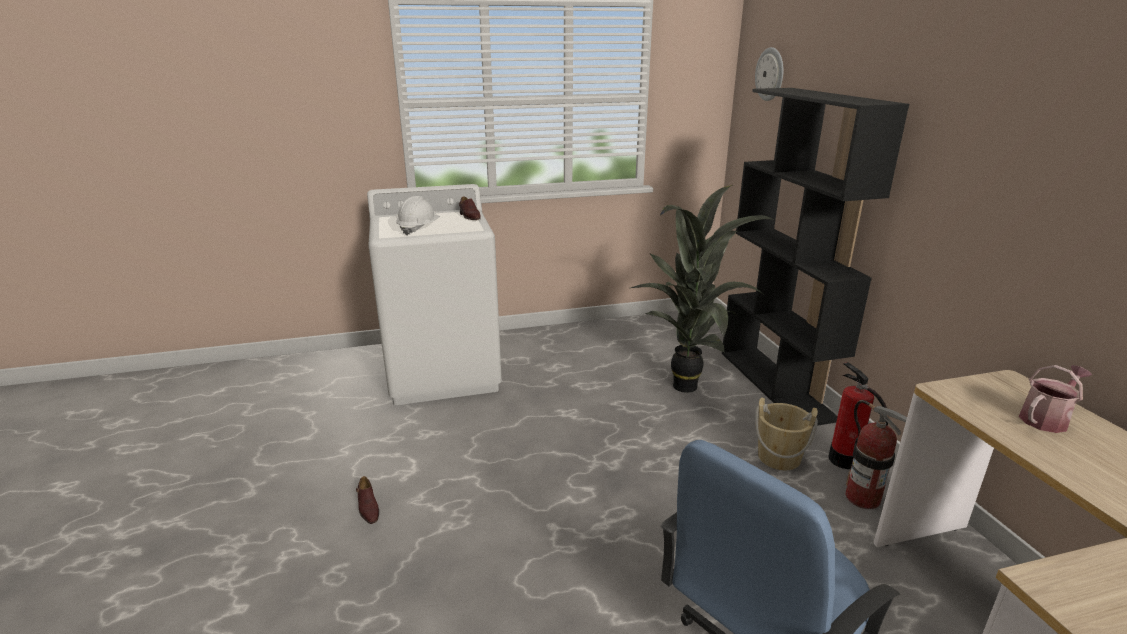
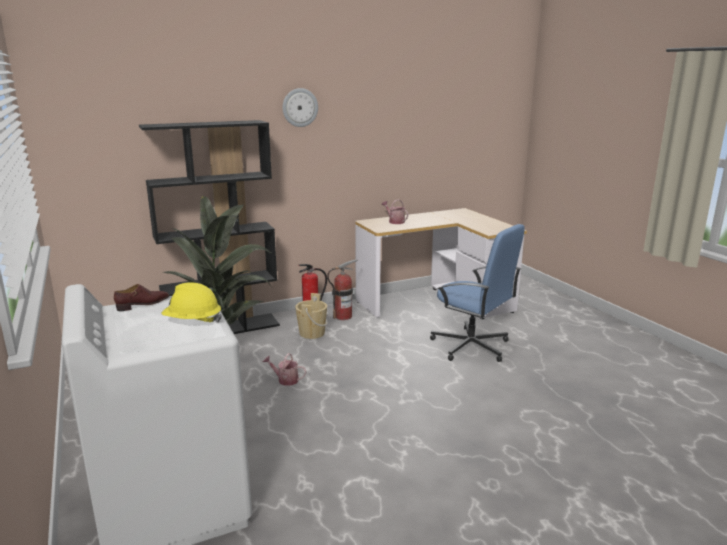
camera: 100 degrees left, 5 degrees down
(368, 508) = (418, 490): brown shoe -> none
(418, 229) = (192, 321): white hard hat -> yellow hard hat
(631, 429) = (285, 380): none -> watering can
(770, 74) = (93, 118): wall clock -> wall clock (300, 107)

